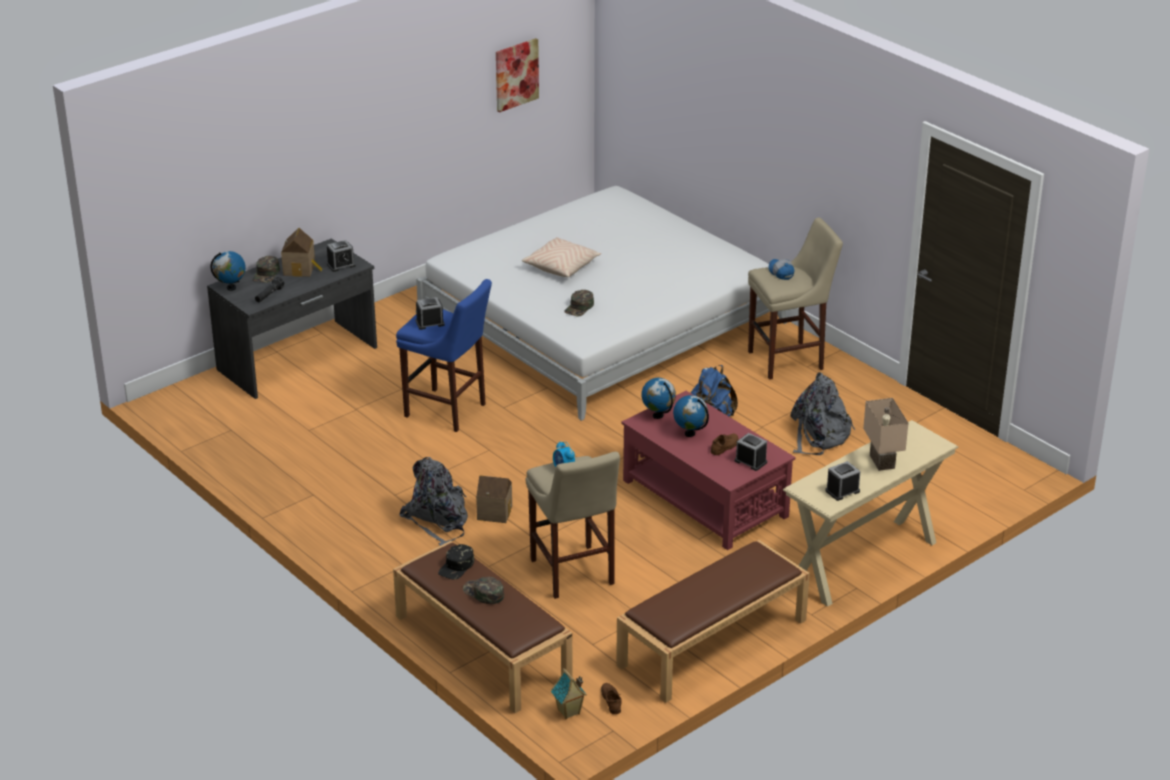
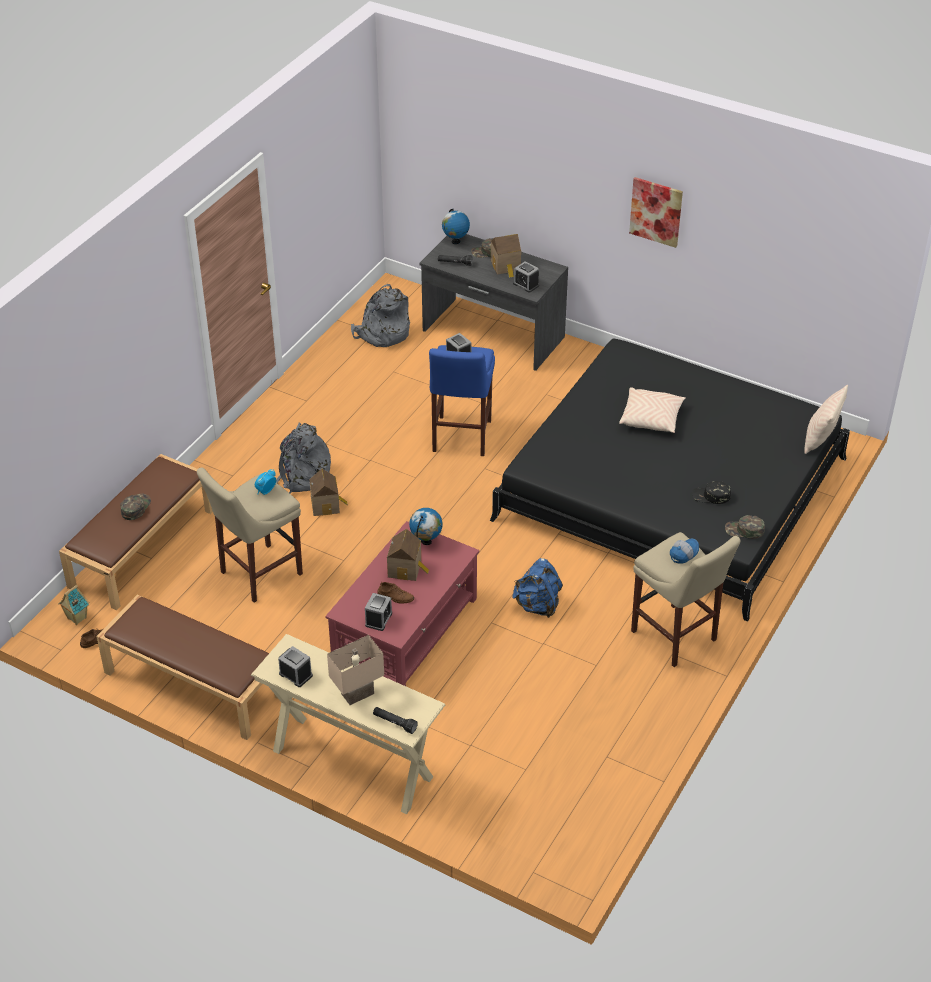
camera: 70 degrees right, 10 degrees up
(457, 566) = (165, 484): black cap -> black cap (711, 496)
(516, 74) = (793, 249): picture -> picture (656, 211)
(579, 307) = (586, 448): green cap -> green cap (744, 530)
(600, 317) = (671, 488): white bed -> black bed
(643, 200) = (820, 439): none -> beige pillow
(690, 433) = (406, 569): globe -> toy house
(819, 436) = (549, 689): grey backpack -> grey backpack (382, 333)
(926, 449) = (394, 723): none -> black flashlight

